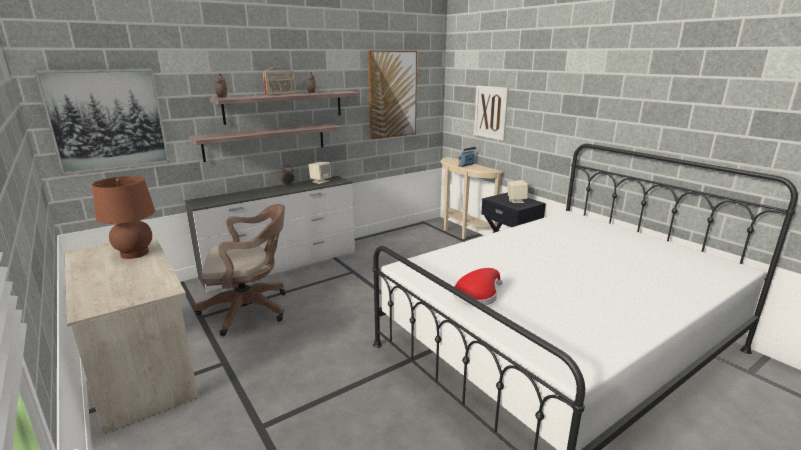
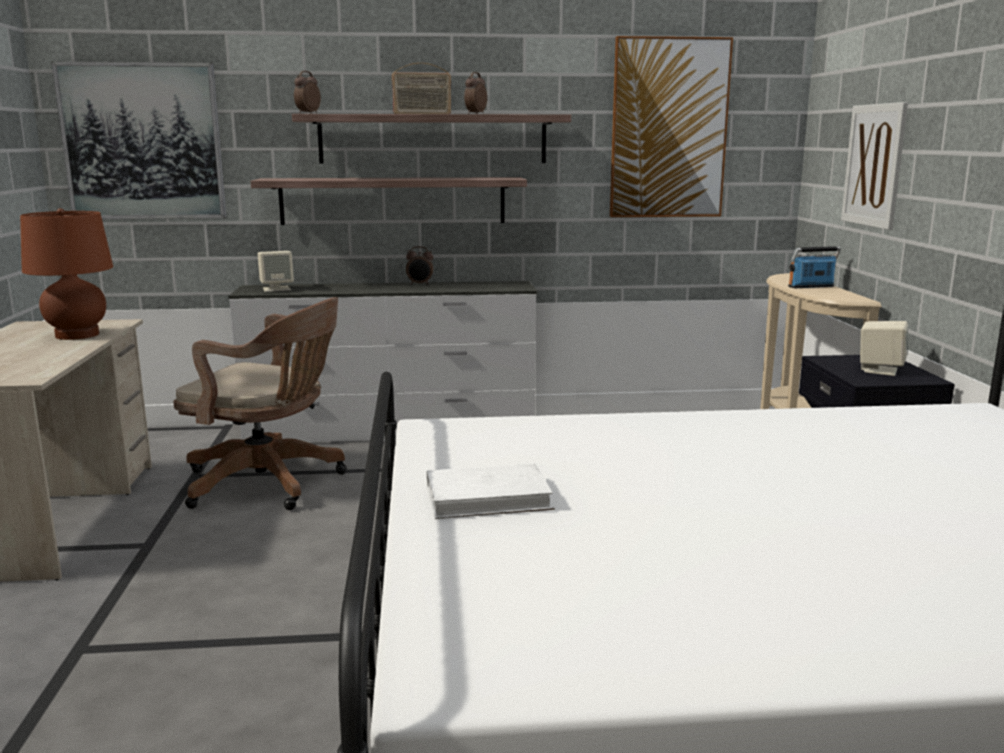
camera: 30 degrees right, 5 degrees down
(320, 181) = (482, 285): beige speaker -> beige speaker (277, 289)
(477, 295) = (488, 498): red hat -> white book

